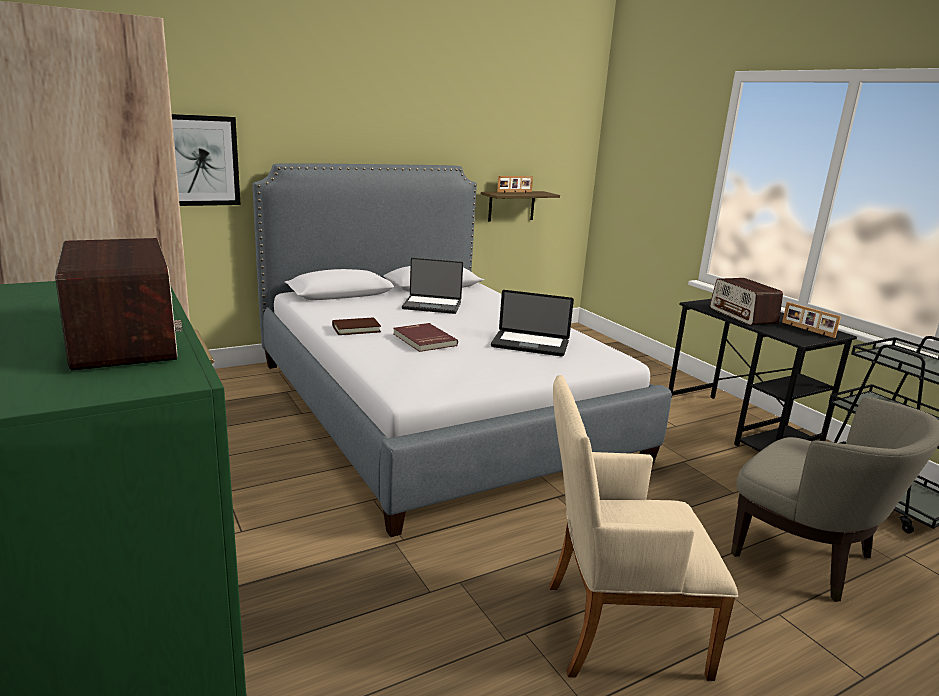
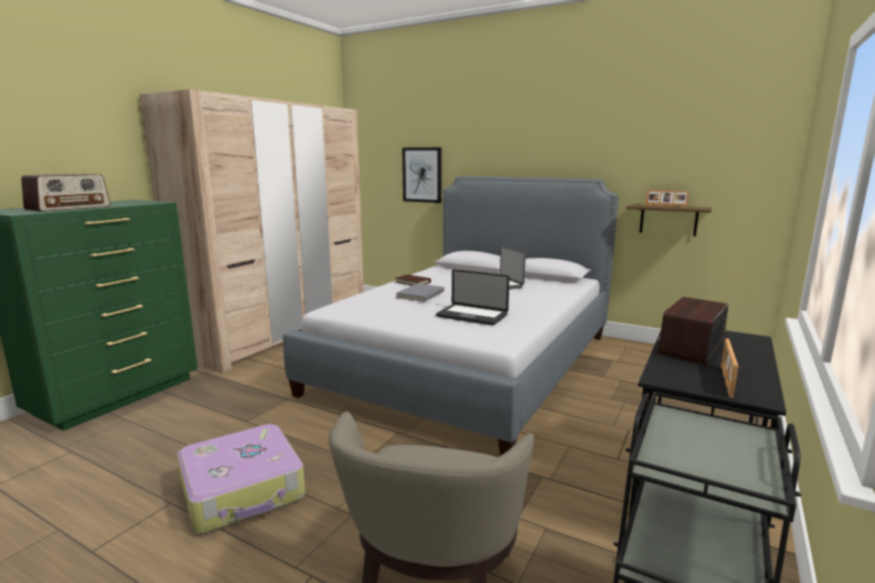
camera: 60 degrees right, 5 degrees down
(423, 340) = (419, 294): red book -> grey book
(530, 345) = (472, 316): laptop -> laptop turned 45 degrees counterclockwise
(612, 628) = (243, 490): beige armchair -> suitcase

